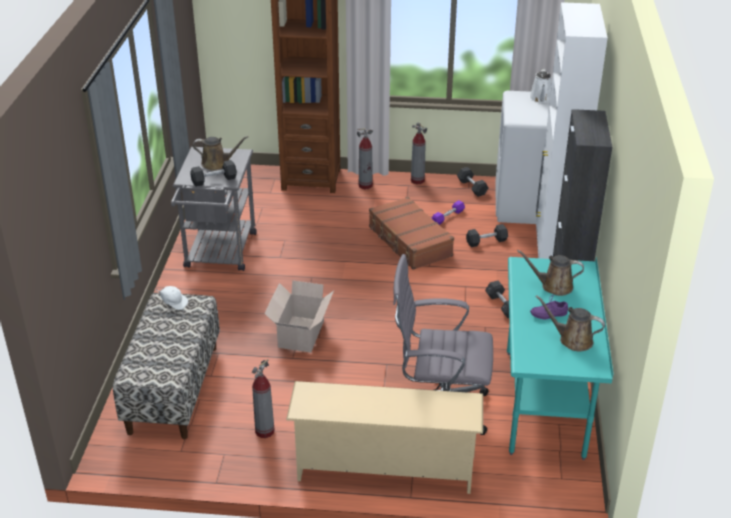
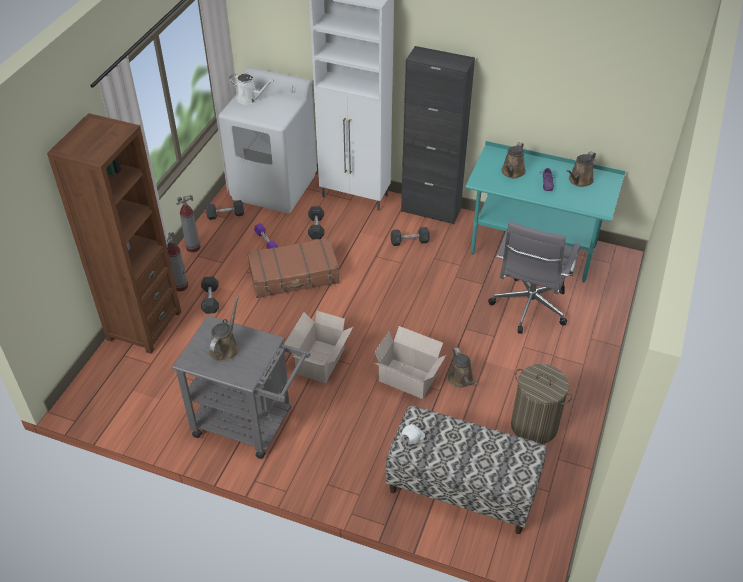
camera: 75 degrees left, 10 degrees up
(214, 180) = (261, 354): grey dumbbell -> grey dumbbell (210, 300)
(264, 431) = (534, 425): fire extinguisher -> laundry basket
(302, 277) = (319, 362): none -> cardboard box
(312, 371) = (461, 379): none -> brown watering can
(384, 469) = (590, 355): beige shoe rack -> none

